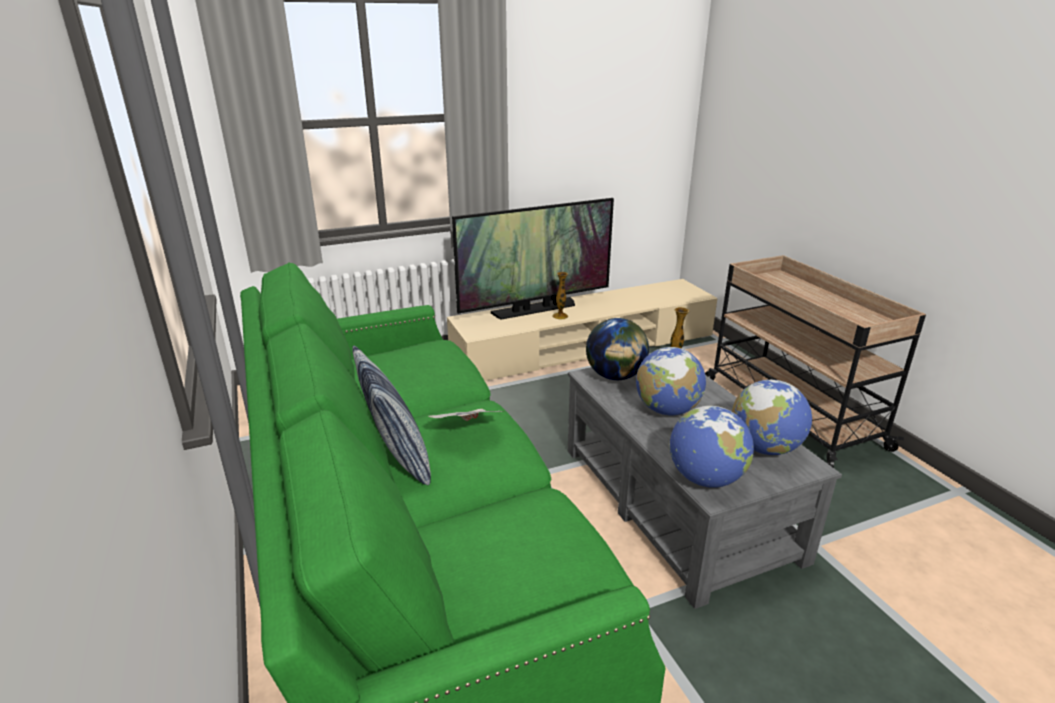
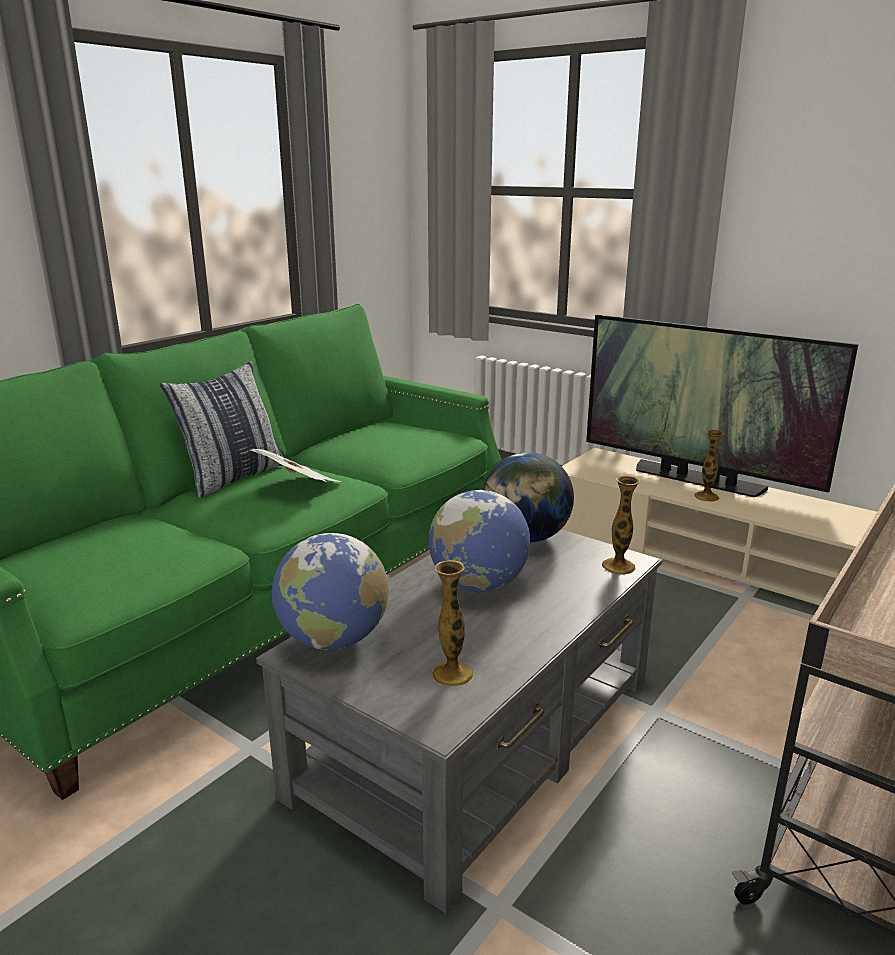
camera: 60 degrees right, 5 degrees down
(764, 448) = (453, 674): globe -> vase

